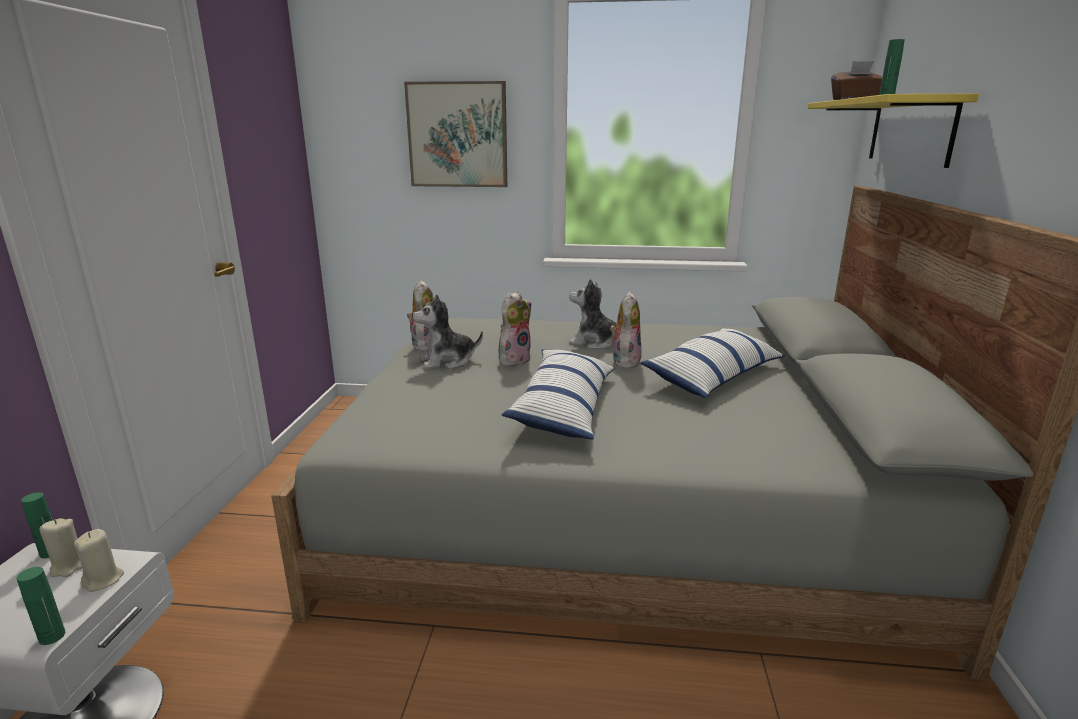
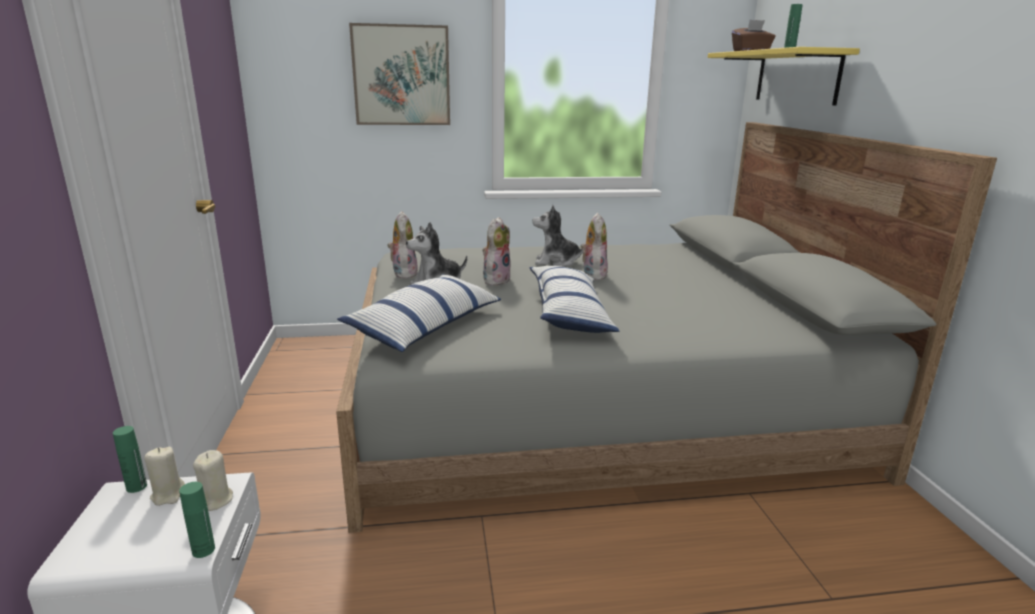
camera: 15 degrees left, 0 degrees up
(713, 376) = (669, 281): pillow -> pillow (426, 326)

